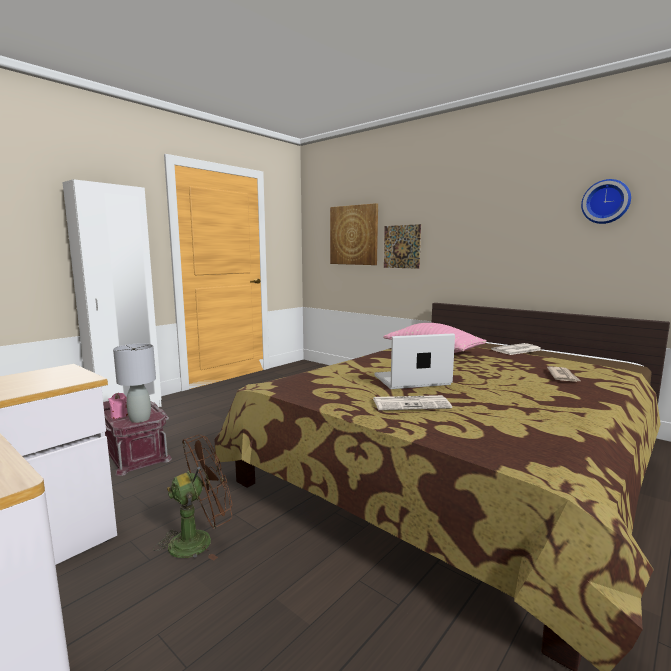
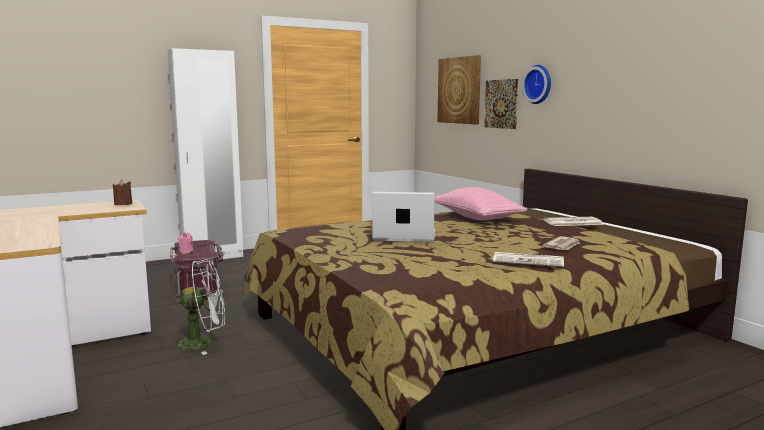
camera: 20 degrees right, 0 degrees up
(63, 373) = (123, 204): none -> brown candle
(140, 419) = (197, 255): grey table lamp -> none
(199, 540) = (203, 343): brown fan -> white fan
(411, 404) = (371, 250): newspaper -> newspaper (529, 261)
(606, 202) = (688, 54): wall clock -> wall clock (539, 84)

